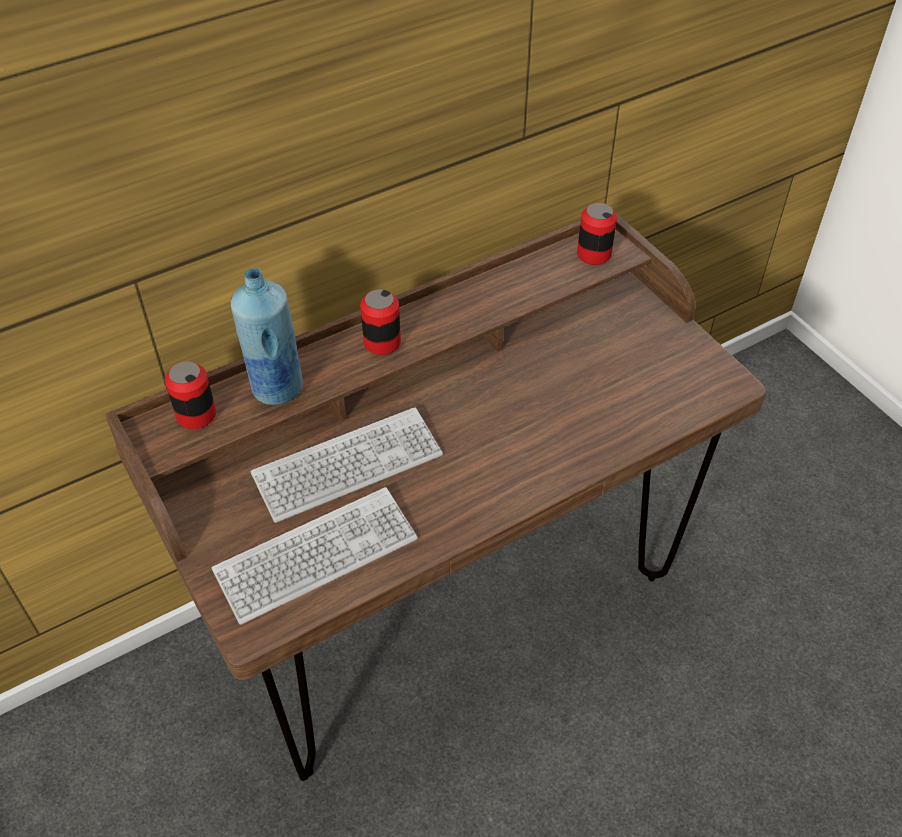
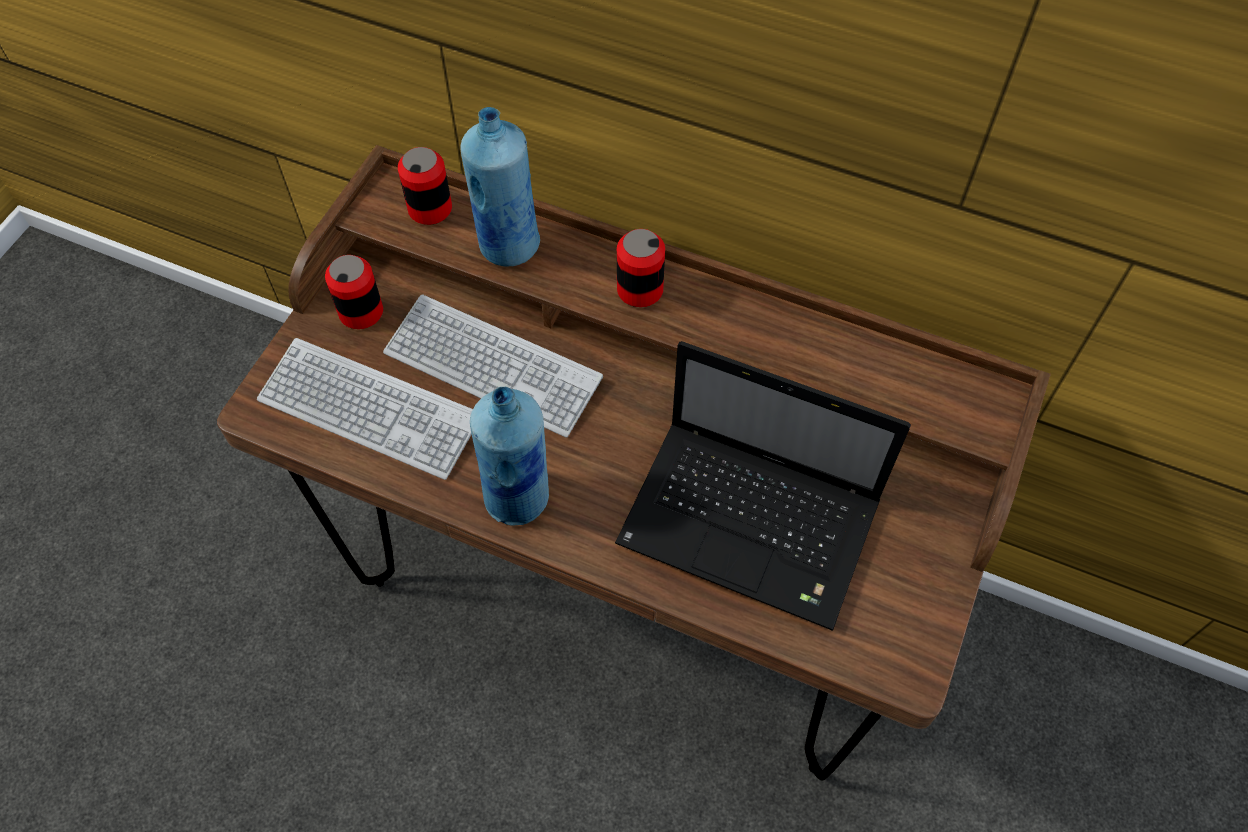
camera: 55 degrees right, 10 degrees up
(466, 505) = (518, 497): none -> blue bottle
(585, 398) = (754, 524): none -> laptop
(594, 254) = (955, 402): can -> can (361, 312)

